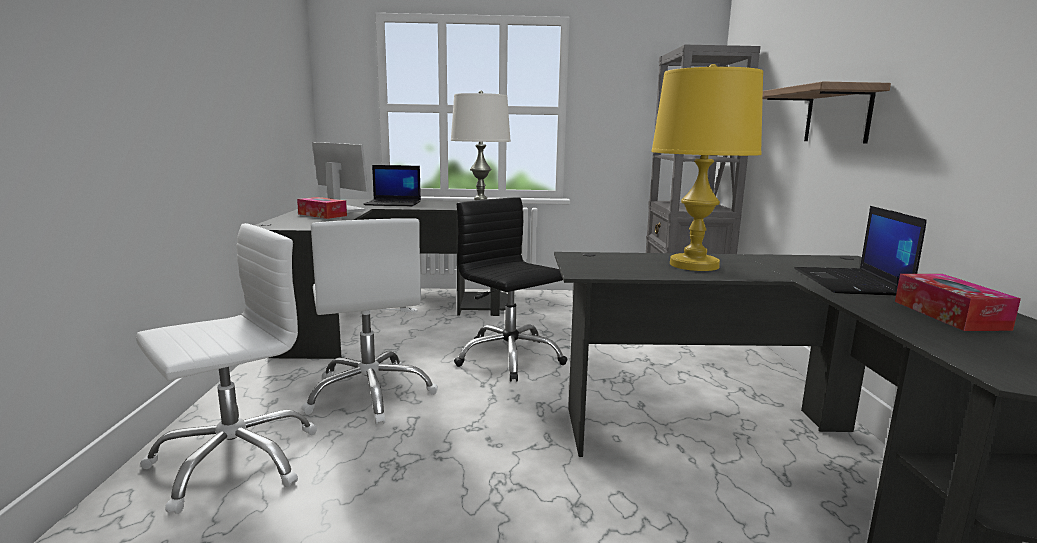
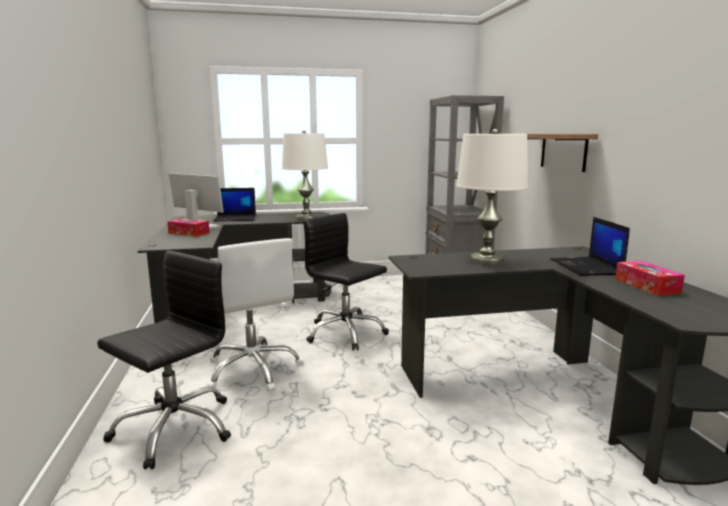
camera: 10 degrees left, 0 degrees up
(235, 460) = (174, 428): white office chair -> black office chair
(693, 265) = (486, 260): yellow table lamp -> white table lamp

